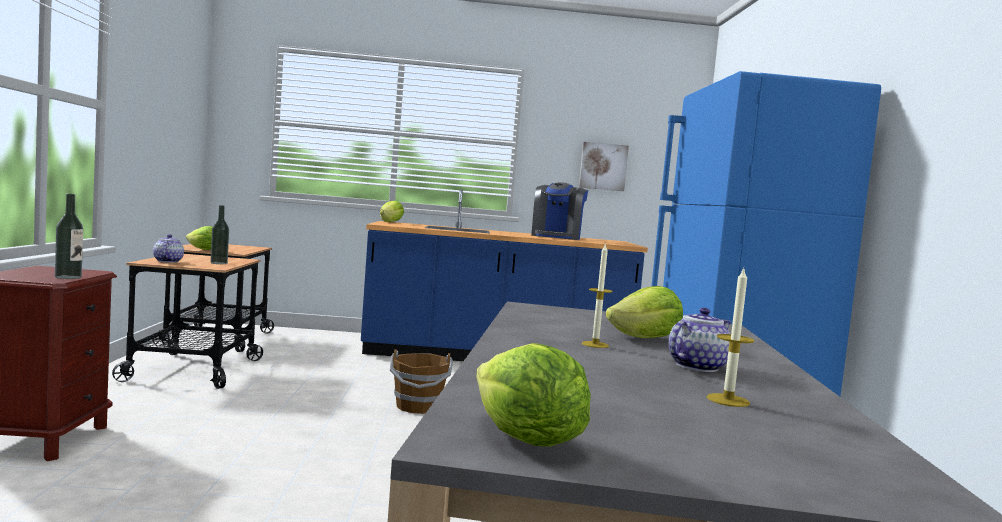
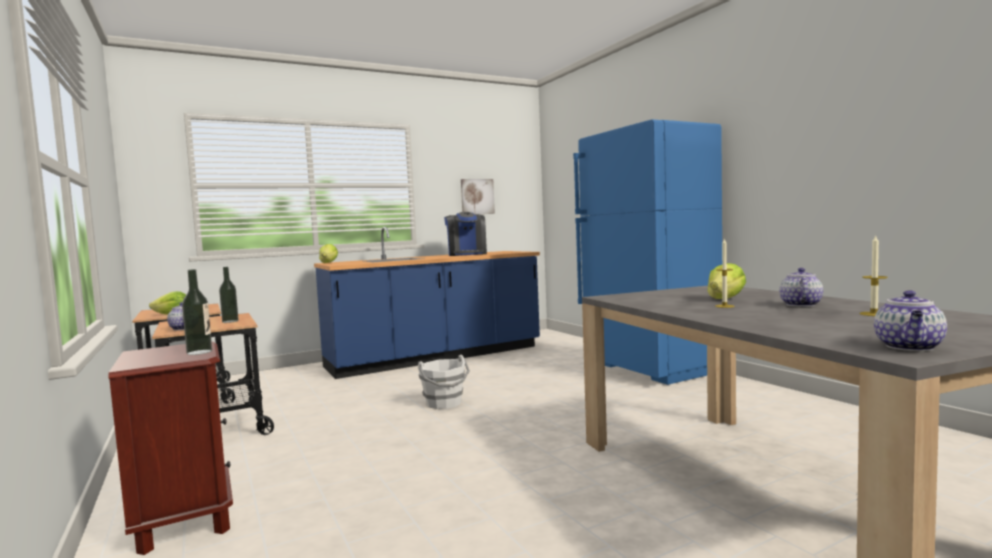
camera: 25 degrees left, 0 degrees up
(418, 407) = (444, 403): brown bucket -> white bucket
(525, 440) = (910, 347): lettuce -> teapot

